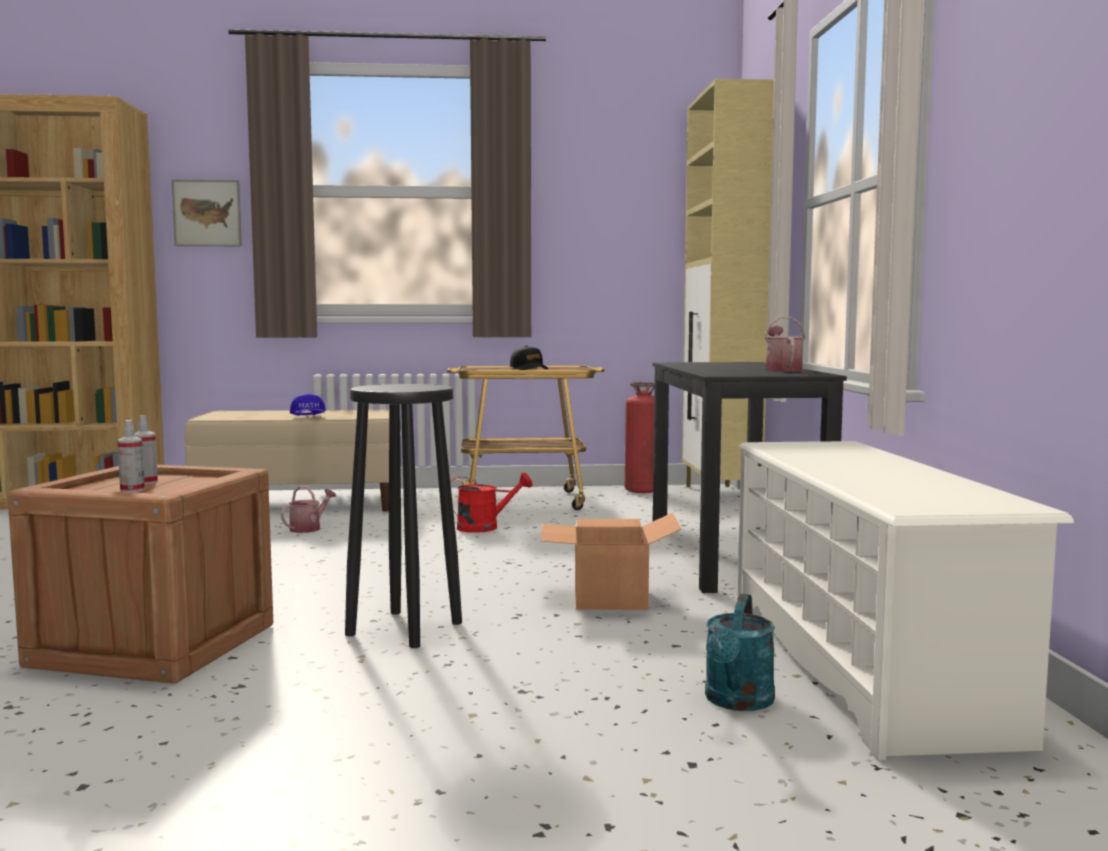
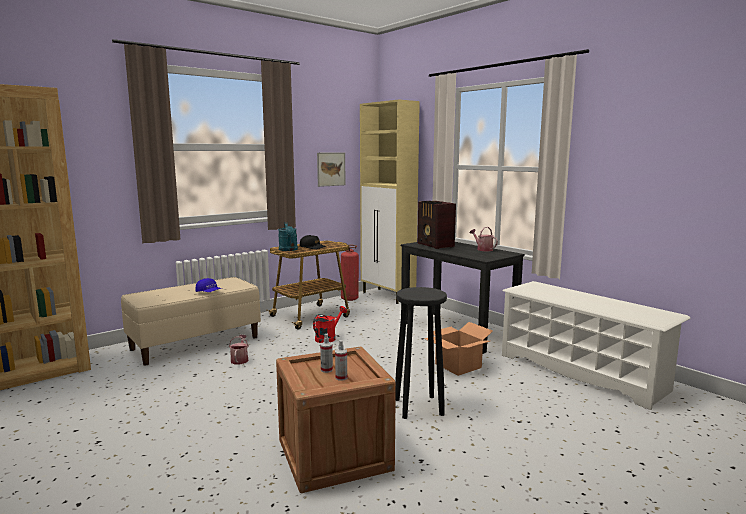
camera: 35 degrees left, 5 degrees up
(207, 213) = (96, 162): picture -> picture (331, 169)
(709, 364) = (435, 245): none -> radio
(737, 702) = (583, 401): turquoise watering can -> turquoise watering can (288, 250)

